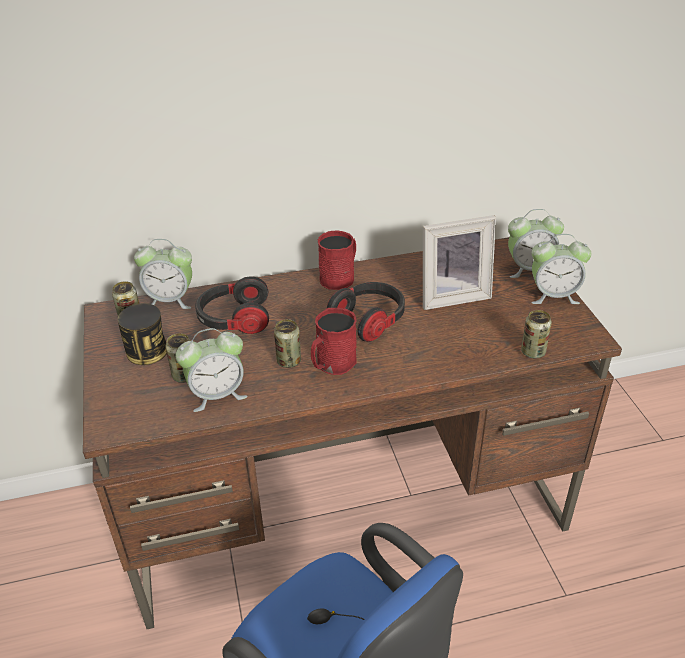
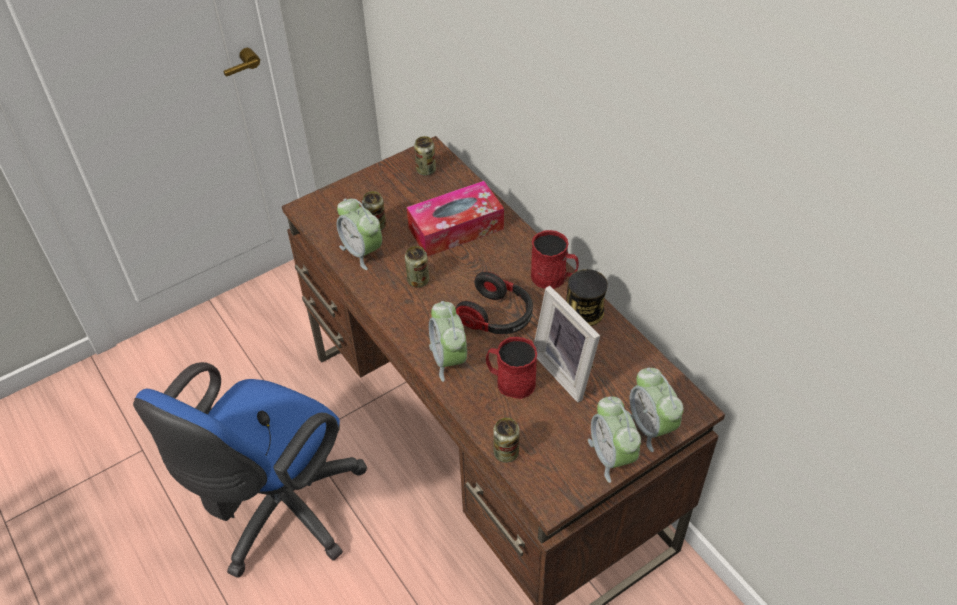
camera: 70 degrees right, 10 degrees up
(147, 351) = (394, 194): can -> can (584, 311)
(170, 300) = (464, 180): alarm clock -> alarm clock (449, 359)
(234, 320) = (456, 228): headphones -> tissue box
(332, 364) = (425, 309): red mug -> red mug (510, 381)

